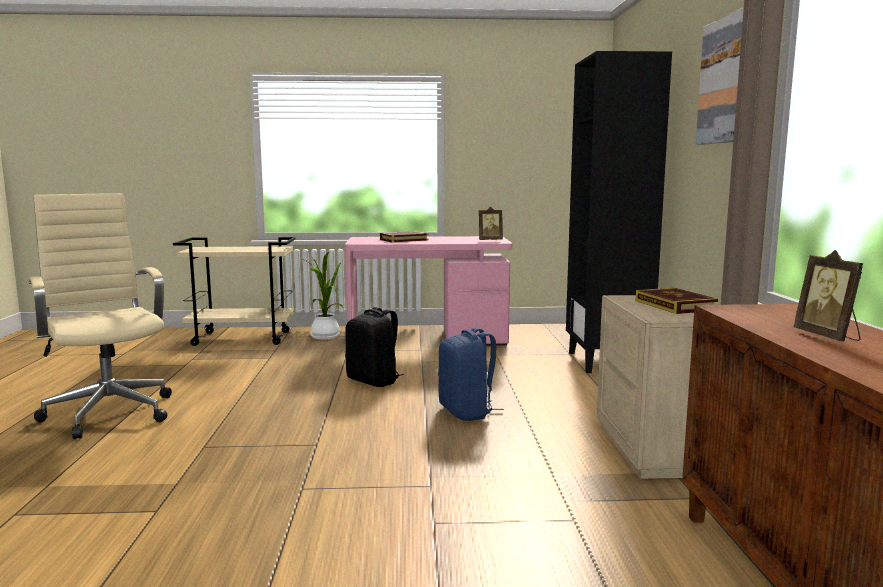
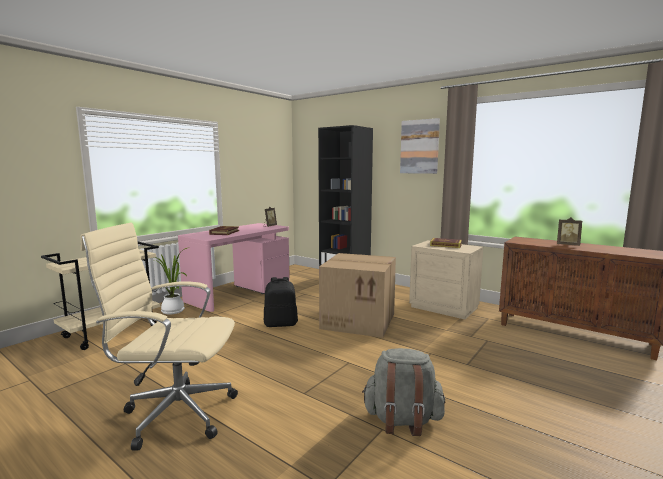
camera: 50 degrees left, 0 degrees up
(188, 517) = (402, 420): none -> grey backpack
(467, 412) = (359, 320): blue backpack -> cardboard box

